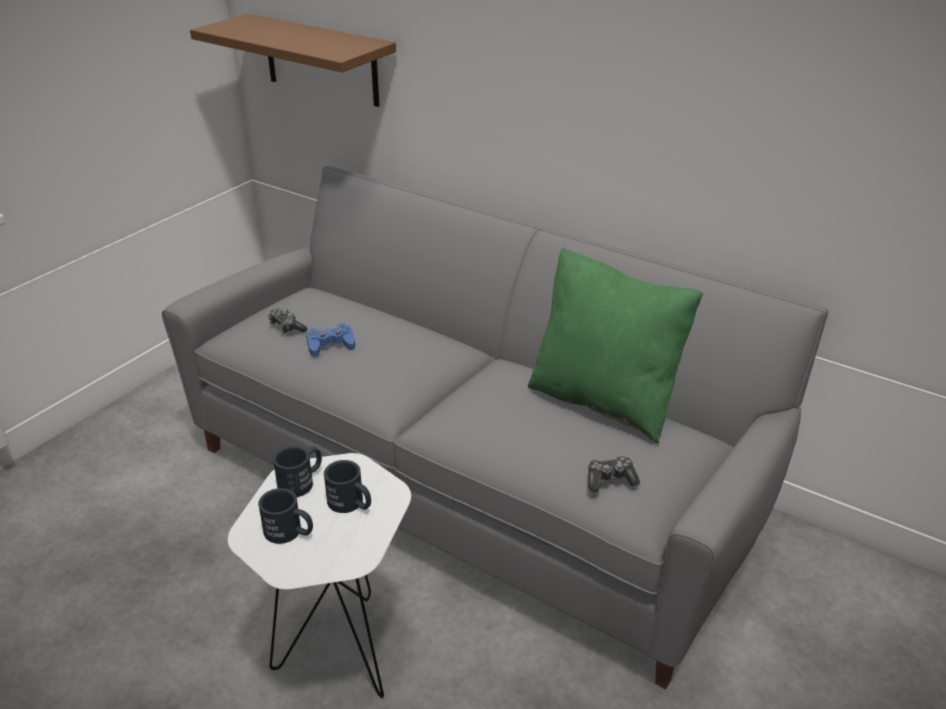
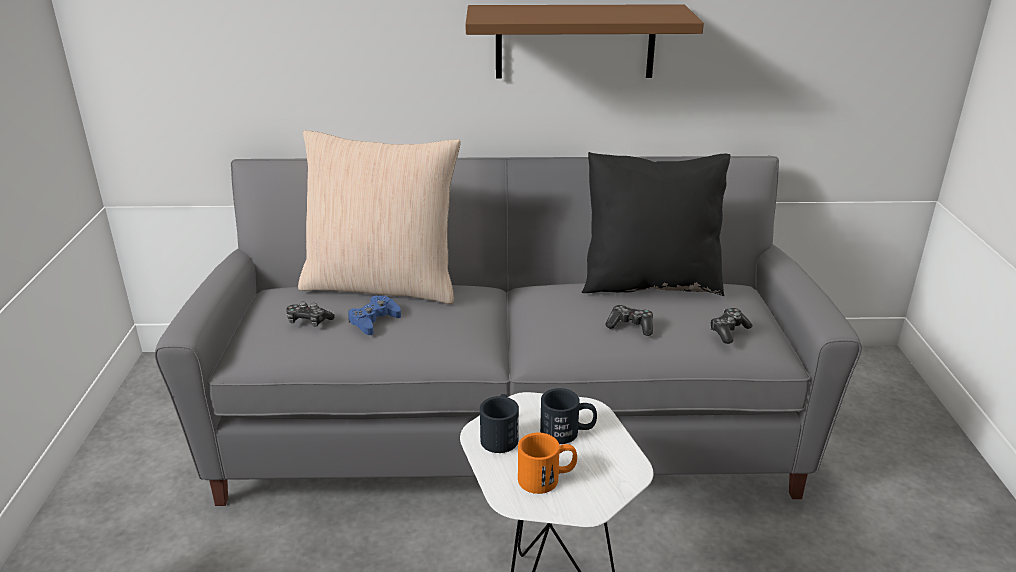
camera: 35 degrees left, 5 degrees down
(290, 532) = (547, 478): black mug -> orange mug
(321, 60) = (207, 45): brown shelf -> brown shelf (575, 41)
(378, 315) = (383, 284): none -> beige pillow
(524, 435) = (631, 326): none -> game controller
(604, 401) = (650, 283): green pillow -> black pillow

